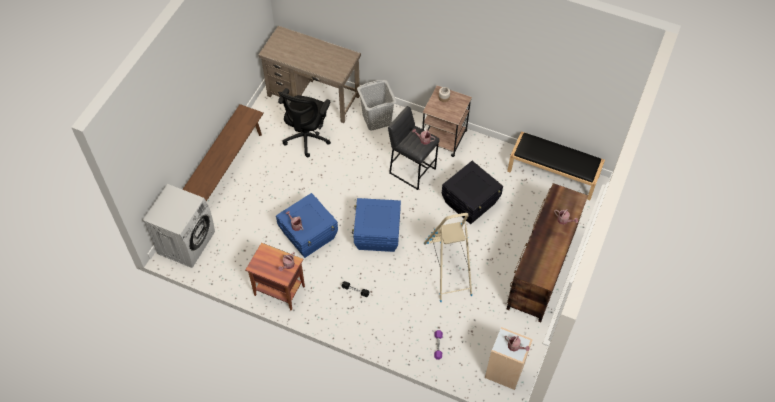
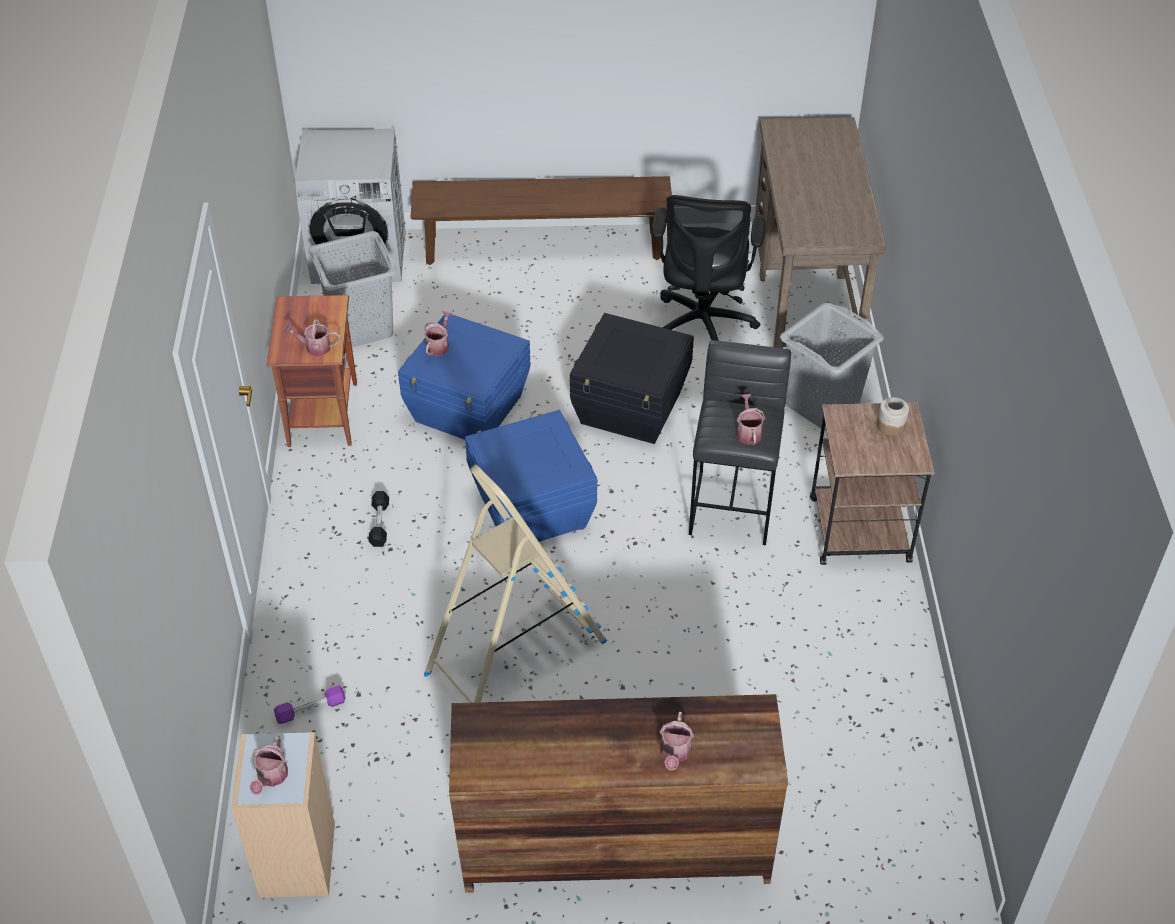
camera: 65 degrees right, 10 degrees down
(233, 258) = (360, 327): none -> grey laundry basket
(307, 135) = (702, 319): black office chair -> black office chair turned 75 degrees counterclockwise
(470, 203) = (715, 639): black storage box -> black storage box (631, 408)
(553, 173) = (917, 777): black bench -> none

